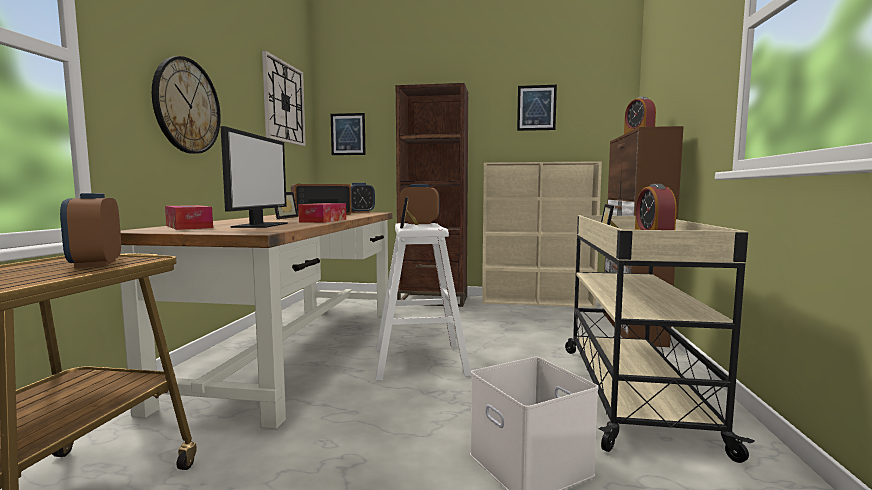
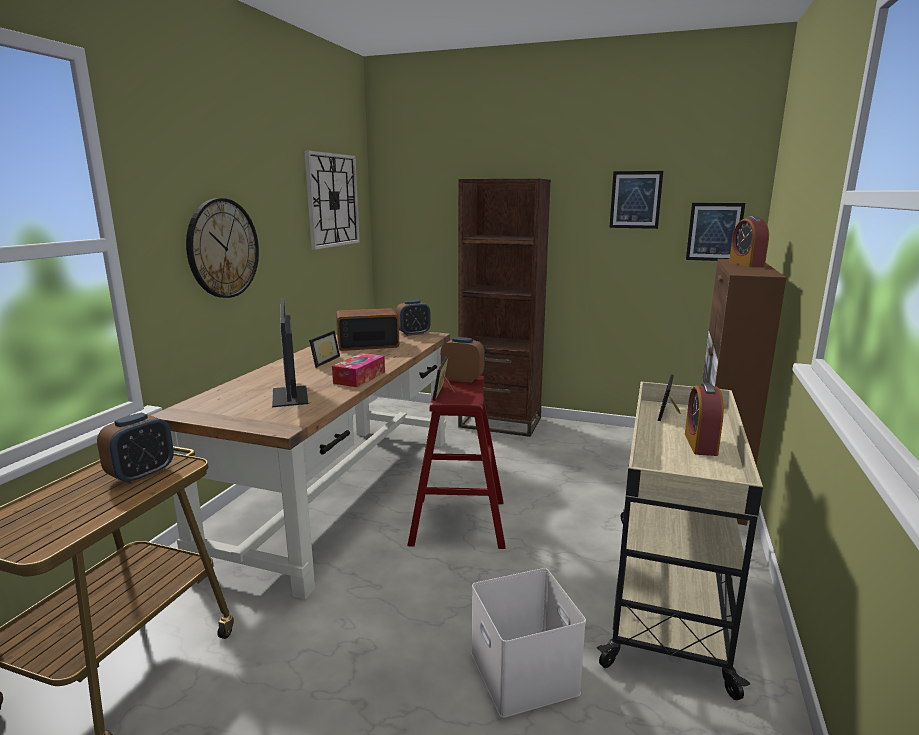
camera: 10 degrees right, 10 degrees up
(95, 264) = (141, 475): alarm clock -> alarm clock turned 135 degrees counterclockwise
(189, 227) = (225, 399): tissue box -> none
(259, 225) = (291, 396): monitor -> monitor turned 150 degrees clockwise
(348, 134) = (409, 224): picture -> picture (714, 232)
(419, 361) = (458, 522): white stool -> red stool
(538, 301) = (621, 433): beige bookcase -> none

